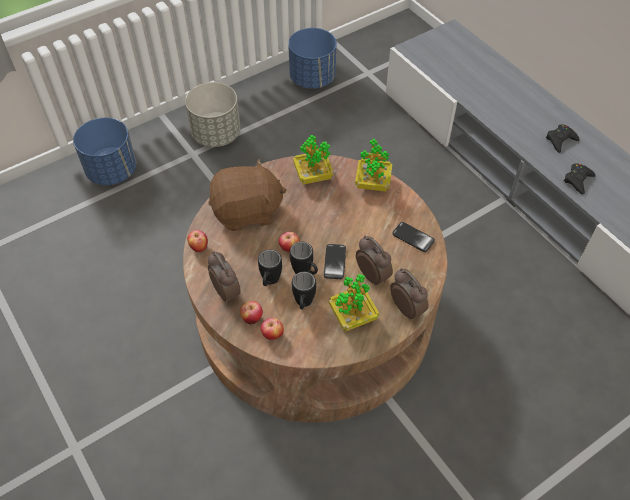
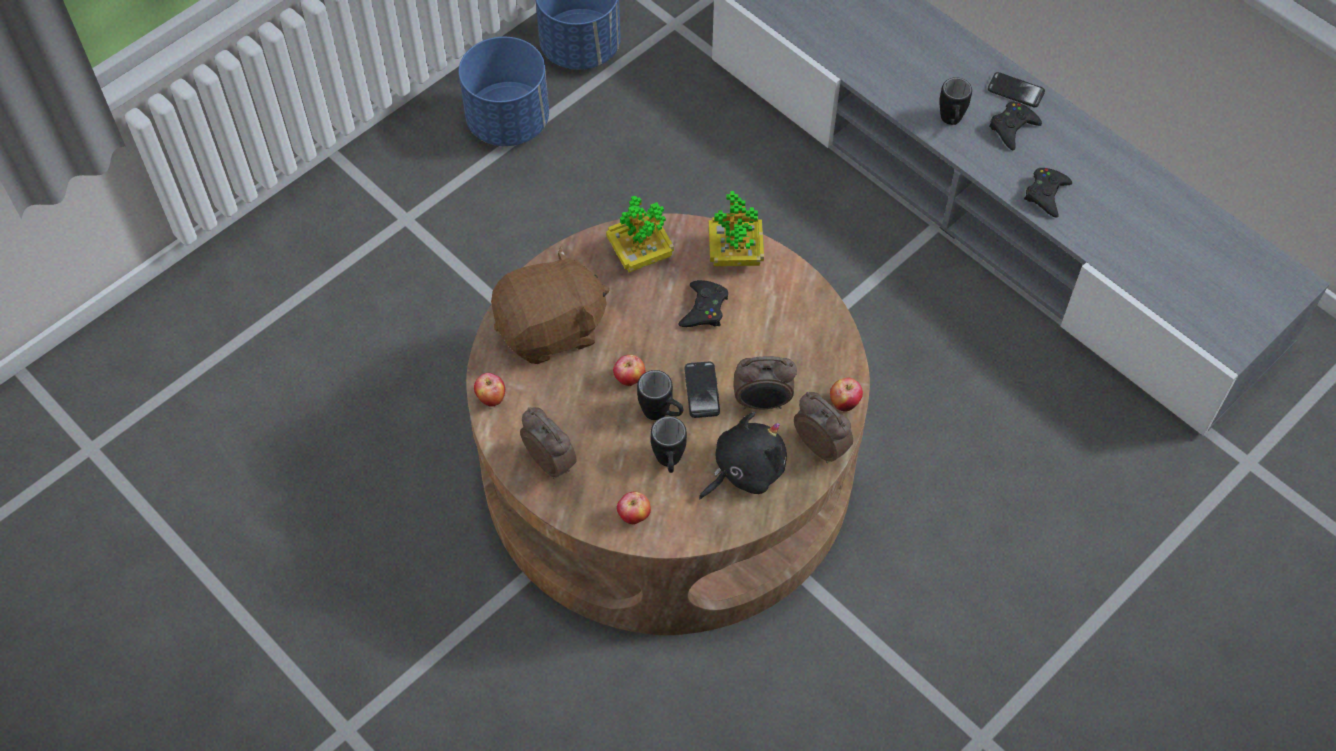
camera: 10 degrees left, 5 degrees up
(112, 171) = (276, 270): blue planter -> blue planter (508, 121)
(217, 135) = (438, 178): grey planter -> none
(252, 318) = (598, 496): apple -> apple (844, 403)
(269, 282) = (611, 437): black mug -> black mug (951, 122)
(346, 213) = (704, 309): none -> black game controller
(353, 316) = (744, 470): potted plant -> black plush toy
(373, 275) = (762, 403): alarm clock -> alarm clock turned 135 degrees clockwise
(413, 237) = (811, 334): phone -> phone (1015, 91)

